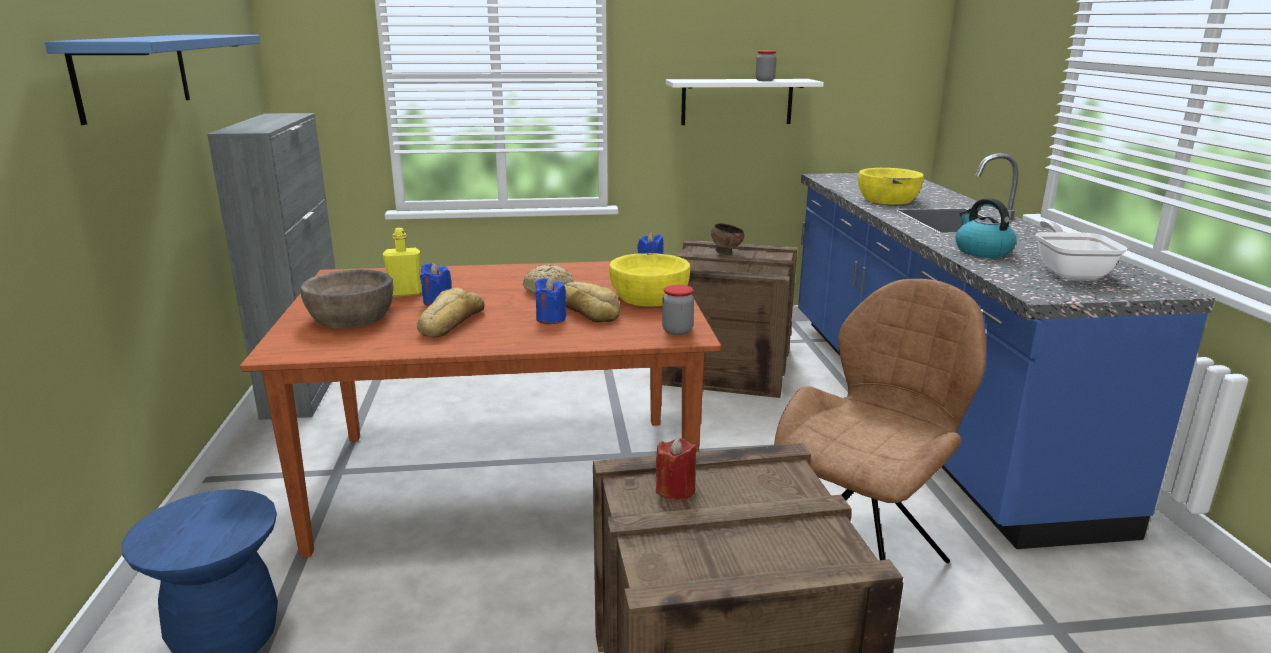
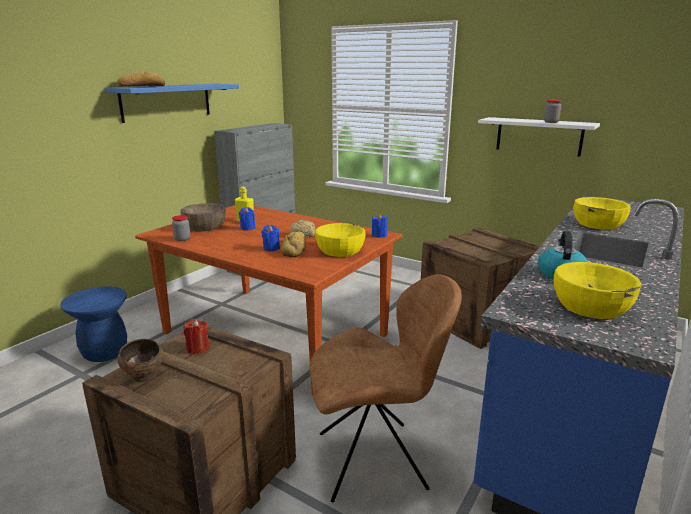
camera: 40 degrees right, 0 degrees up
(449, 322) = (231, 238): bread -> bread (141, 86)
(677, 331) = (310, 271): jar -> jar (182, 239)
(726, 253) = (488, 241): brown bowl -> brown bowl (145, 378)
(1069, 271) = (591, 306): frying pan -> yellow bowl

